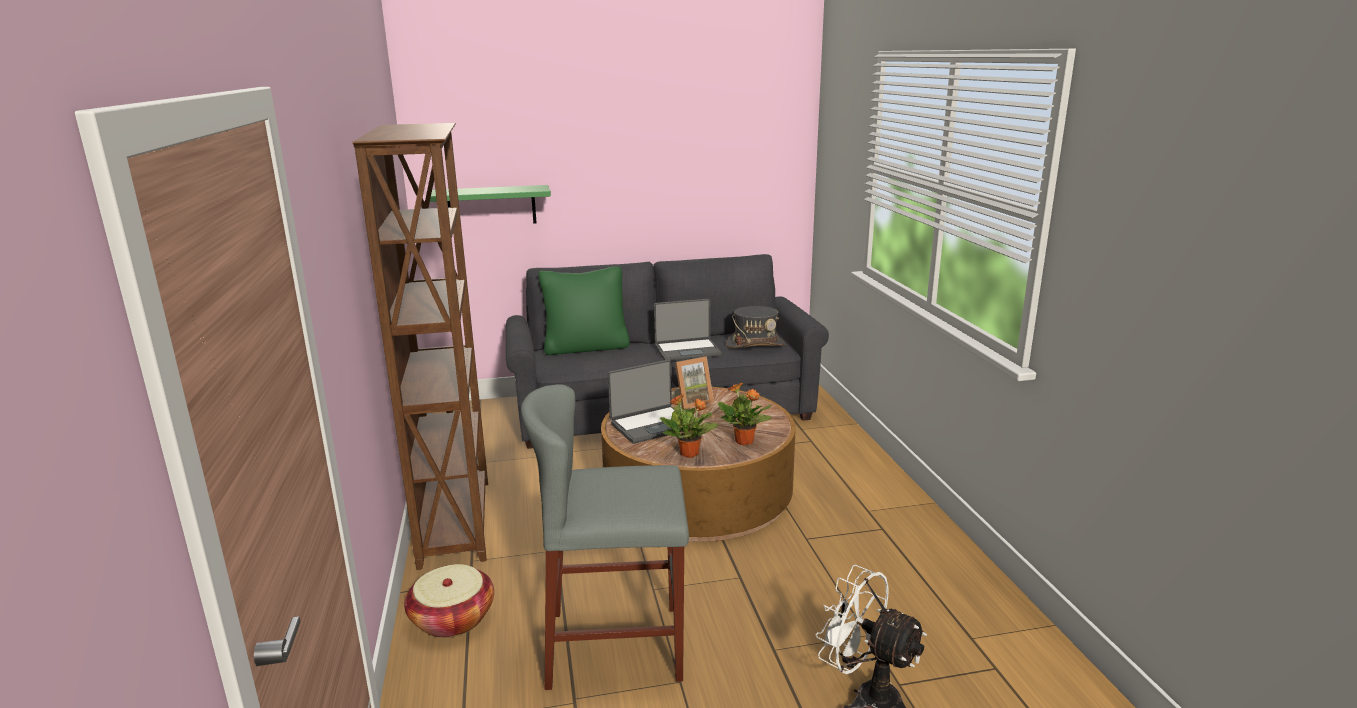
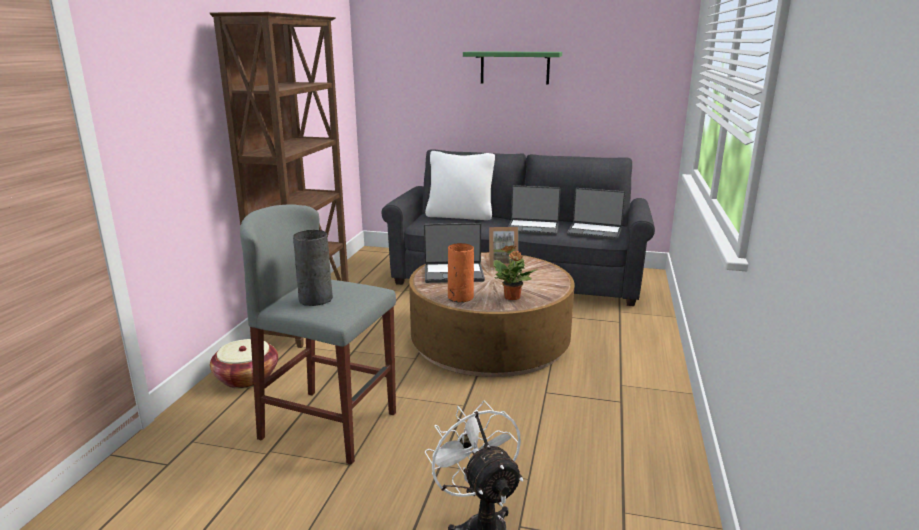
camera: 25 degrees right, 0 degrees up
(491, 206) = (411, 99): green shelf -> green shelf (514, 67)
(586, 347) = (460, 216): green pillow -> white pillow
(614, 498) = (314, 299): none -> grey vase
(690, 454) = (459, 297): potted plant -> orange vase
(755, 344) = (594, 232): grey hat -> laptop

